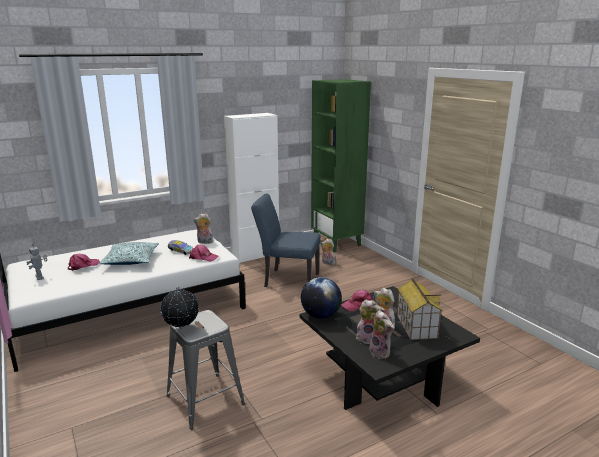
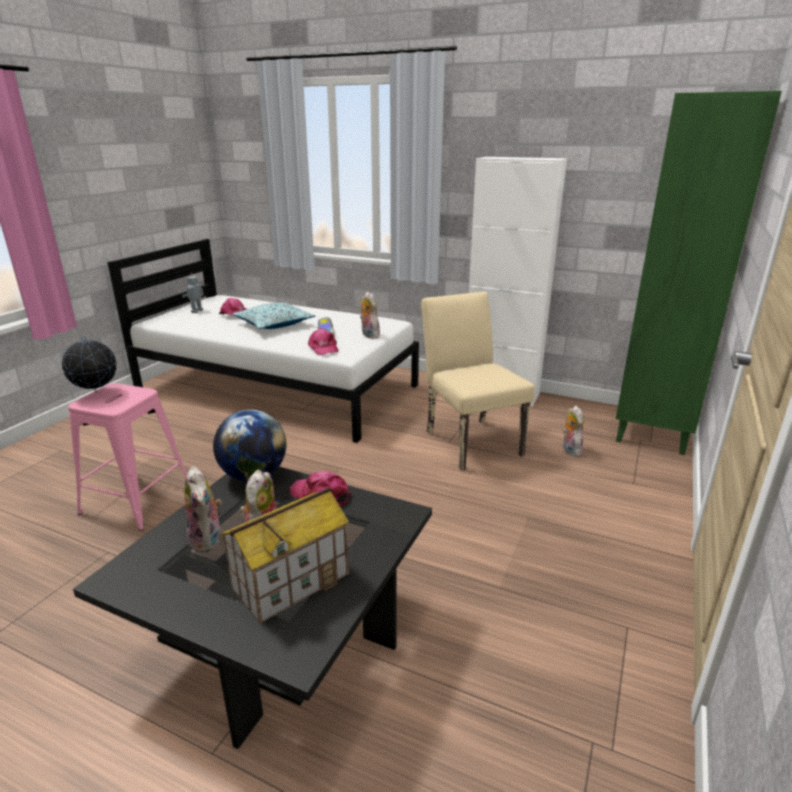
camera: 55 degrees right, 5 degrees up
(204, 400) = (137, 499): grey stool -> pink stool
(287, 280) = (469, 440): blue chair -> beige chair
(381, 352) = (166, 568): plush toy -> none

